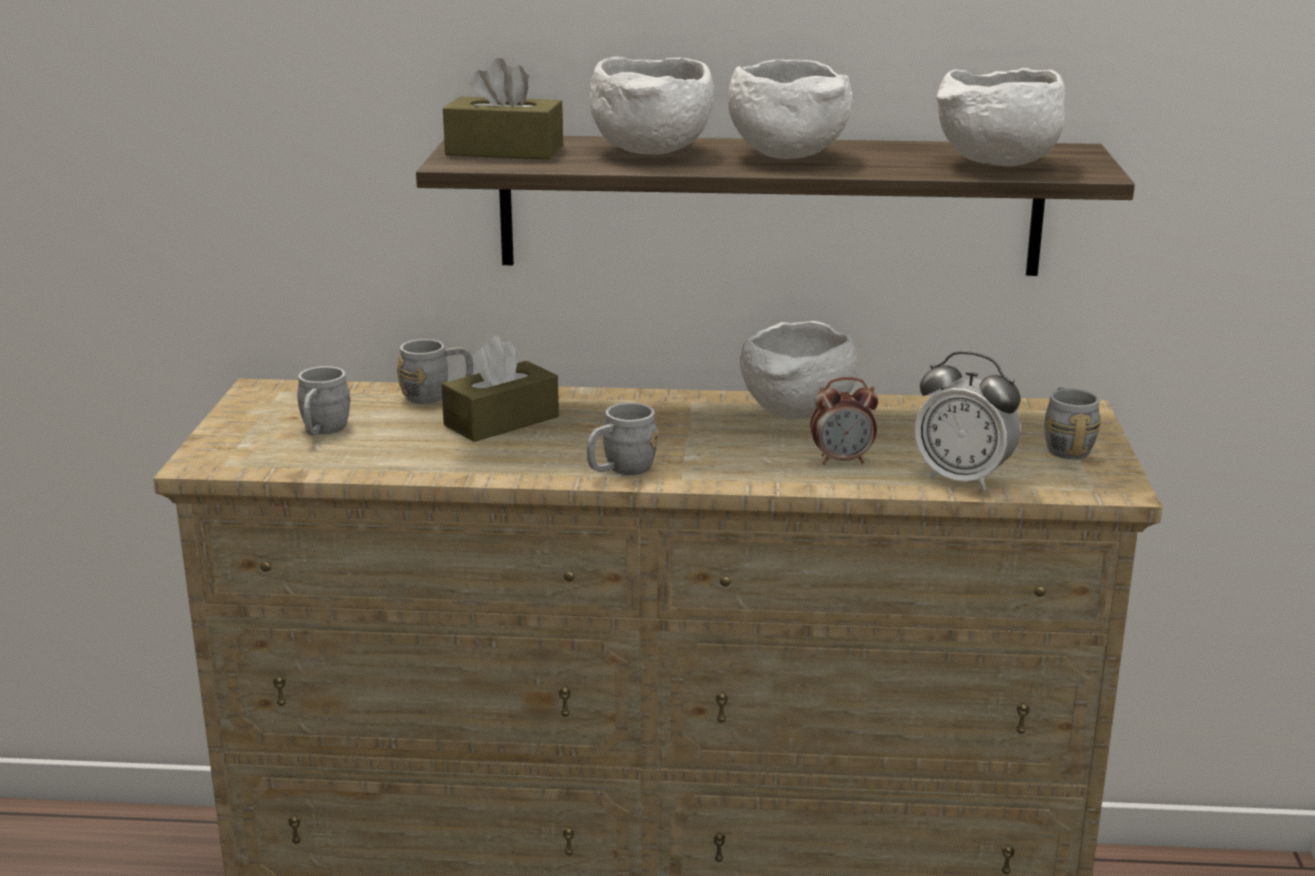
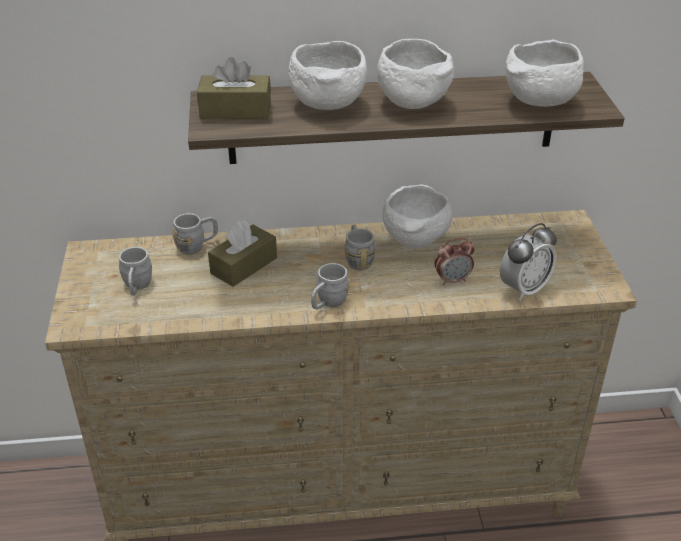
camera: 10 degrees left, 15 degrees up
(963, 479) = (524, 289): alarm clock -> alarm clock turned 60 degrees counterclockwise
(1065, 446) = (572, 253): grey mug -> grey mug (358, 259)

